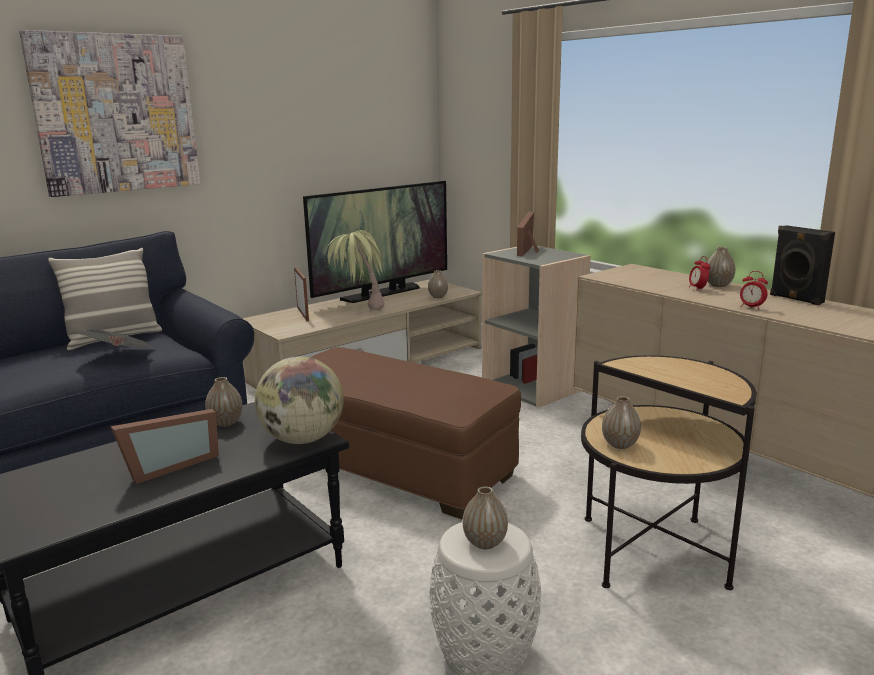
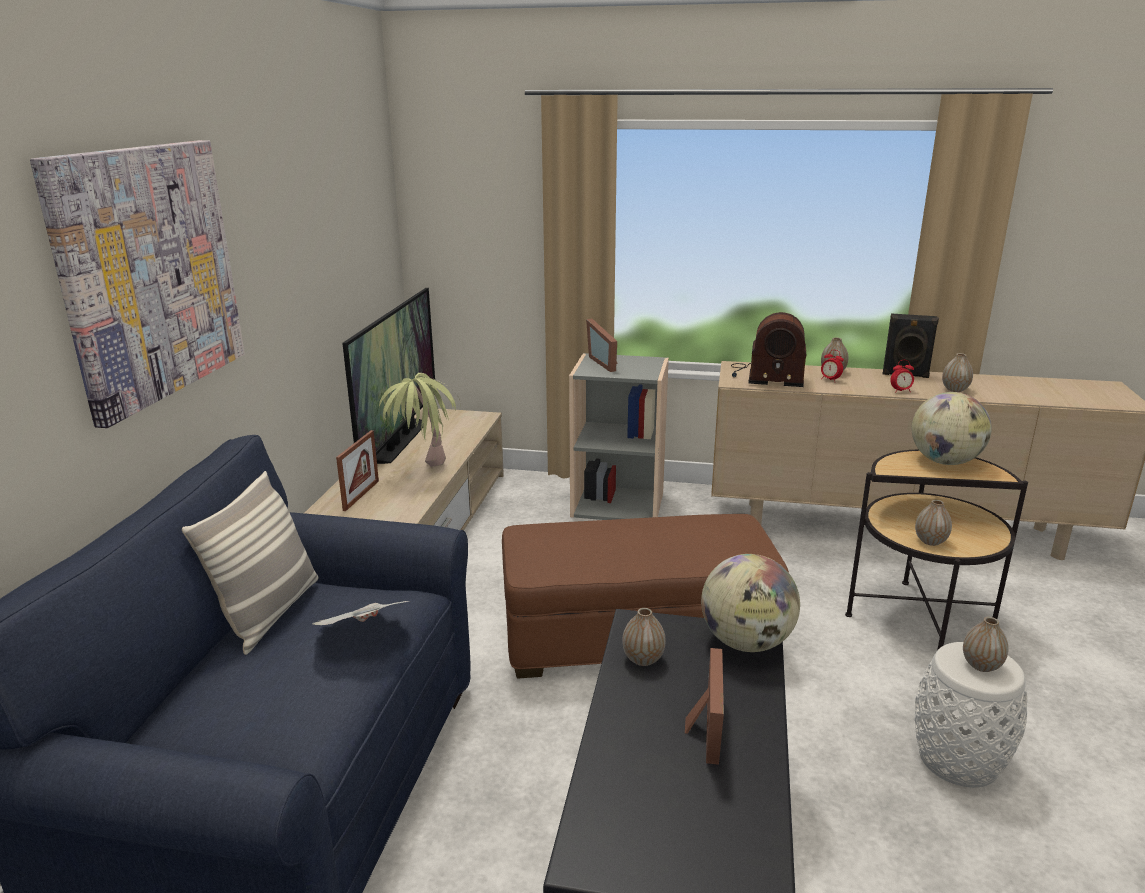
camera: 40 degrees left, 5 degrees up
(303, 314) = (361, 495): picture frame -> picture frame turned 75 degrees clockwise
(438, 297) = (469, 430): vase -> vase (955, 390)
(641, 277) = (766, 376): none -> radio
(699, 373) = (945, 462): none -> globe

